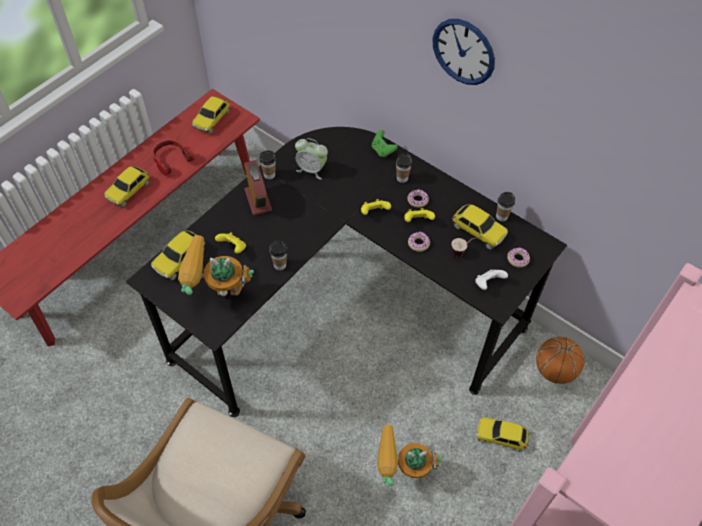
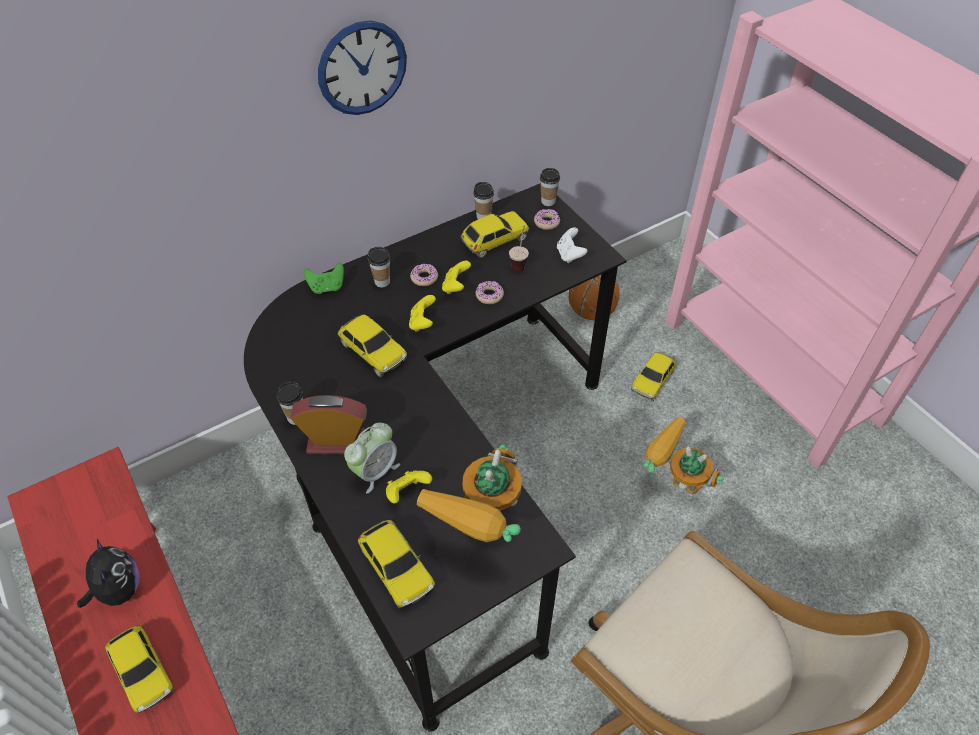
camera: 70 degrees left, 5 degrees down
(171, 160) = (119, 590): headphones -> plush toy
(212, 119) = (74, 510): toy car -> toy car (373, 351)
(280, 265) = (461, 443): cup -> cup (548, 201)
(311, 169) = (315, 367): alarm clock -> alarm clock (375, 471)
(401, 472) = (671, 484): toy robot -> toy robot turned 105 degrees clockwise

